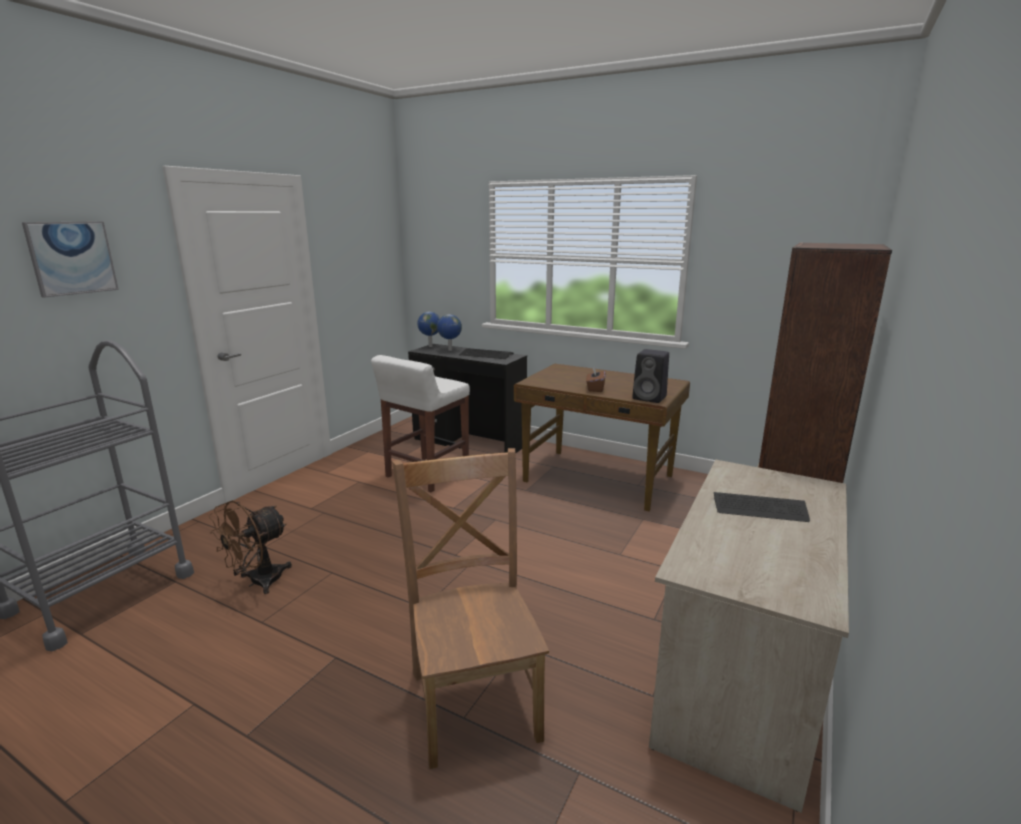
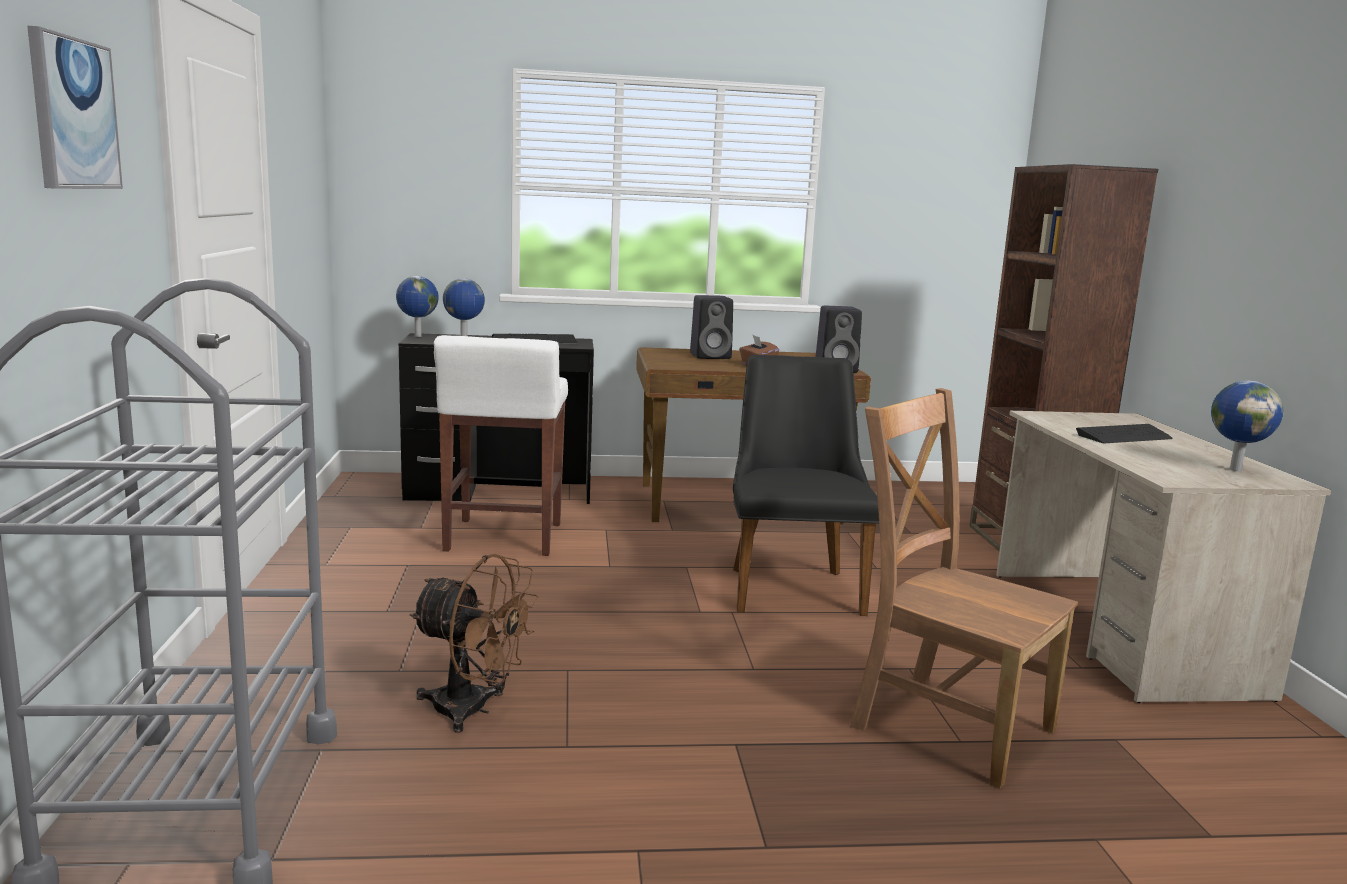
camera: 35 degrees left, 5 degrees down
(258, 582) = (473, 710): brown fan -> brown fan turned 75 degrees counterclockwise
(539, 552) = (792, 585): none -> black chair
(584, 376) = (711, 356): none -> black speaker
(788, 575) = (1235, 469): none -> globe

